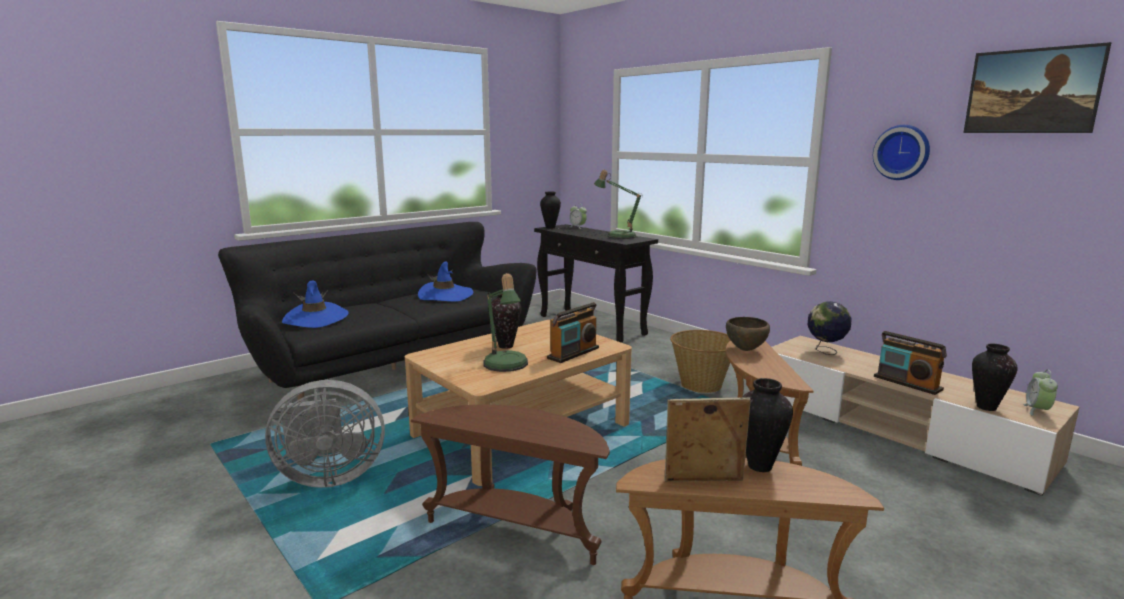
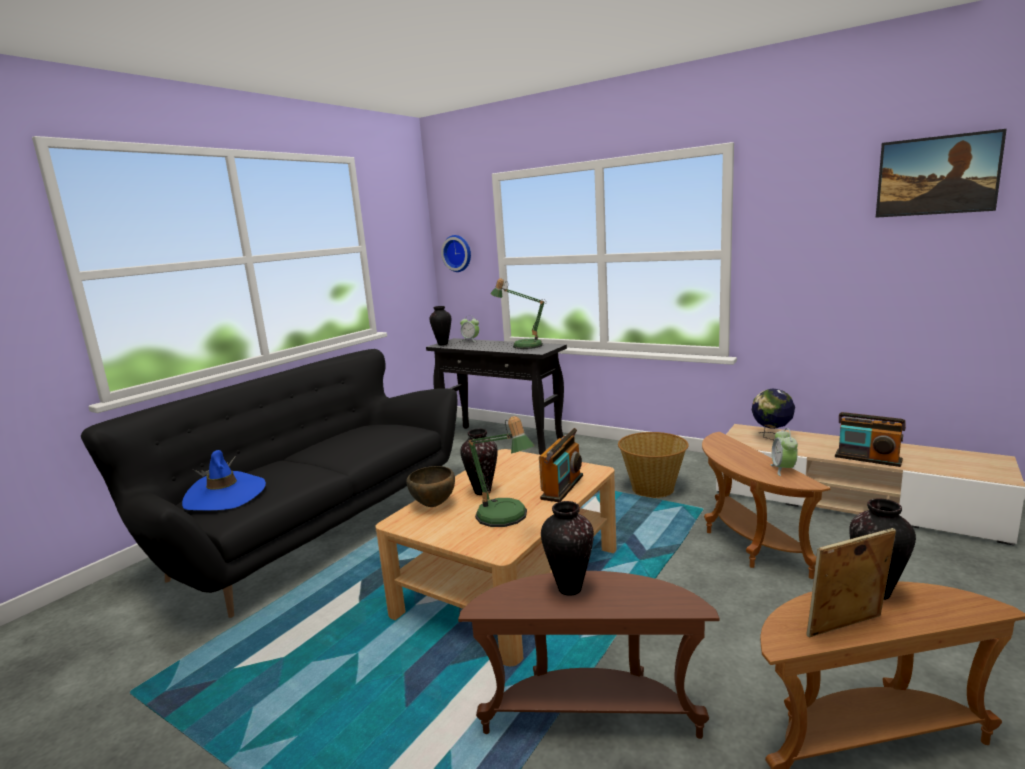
camera: 15 degrees left, 0 degrees up
(328, 476) = (320, 701): grey fan -> none
(445, 295) = (362, 438): blue hat -> none
(746, 350) = (727, 452): brown bowl -> brown bowl (434, 505)
(902, 152) = (816, 239): wall clock -> wall clock (458, 253)
(985, 407) = (950, 471): vase -> vase (569, 588)
(1037, 410) = (990, 467): alarm clock -> alarm clock (783, 469)

